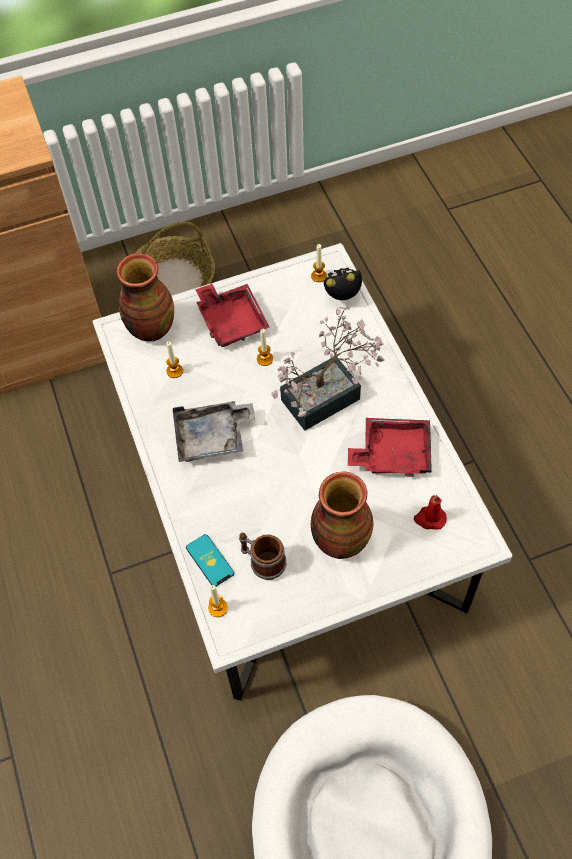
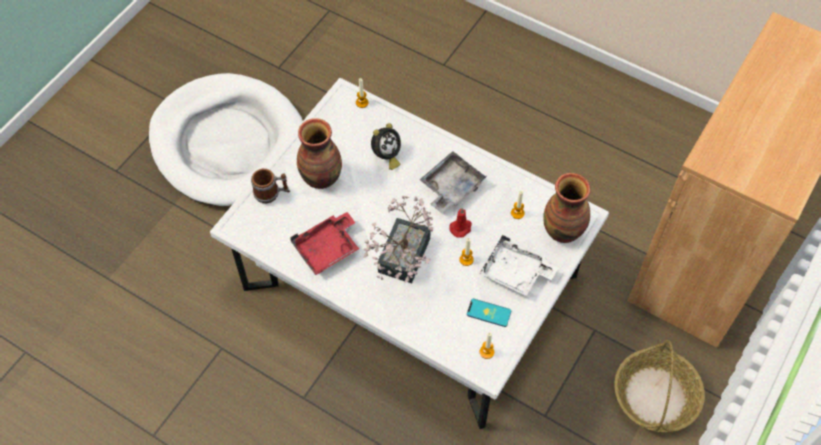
camera: 140 degrees right, 0 degrees up
(210, 560) = (387, 121): phone -> phone (488, 313)
(231, 321) = (515, 273): red tray -> white tray
(262, 562) = (357, 139): mug -> mug (271, 193)
(343, 296) = (453, 345): alarm clock -> alarm clock (386, 156)
(429, 518) = (275, 222): red candle -> red candle (461, 228)

